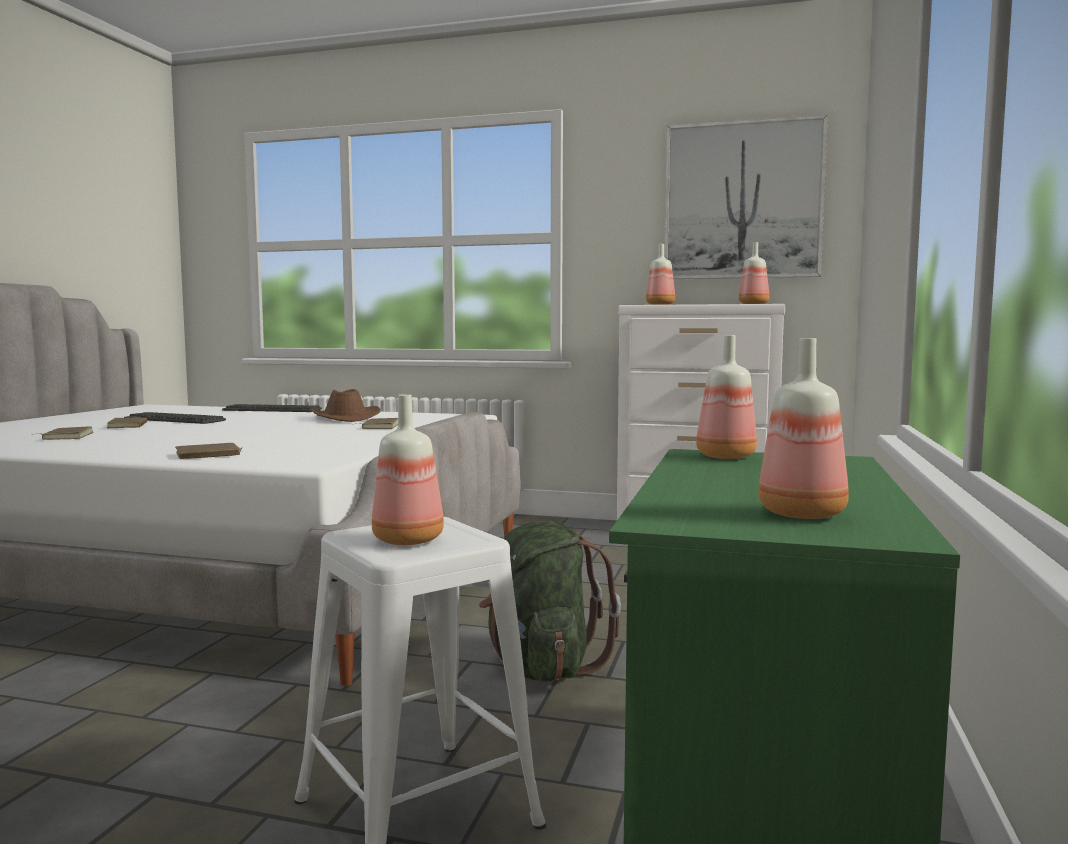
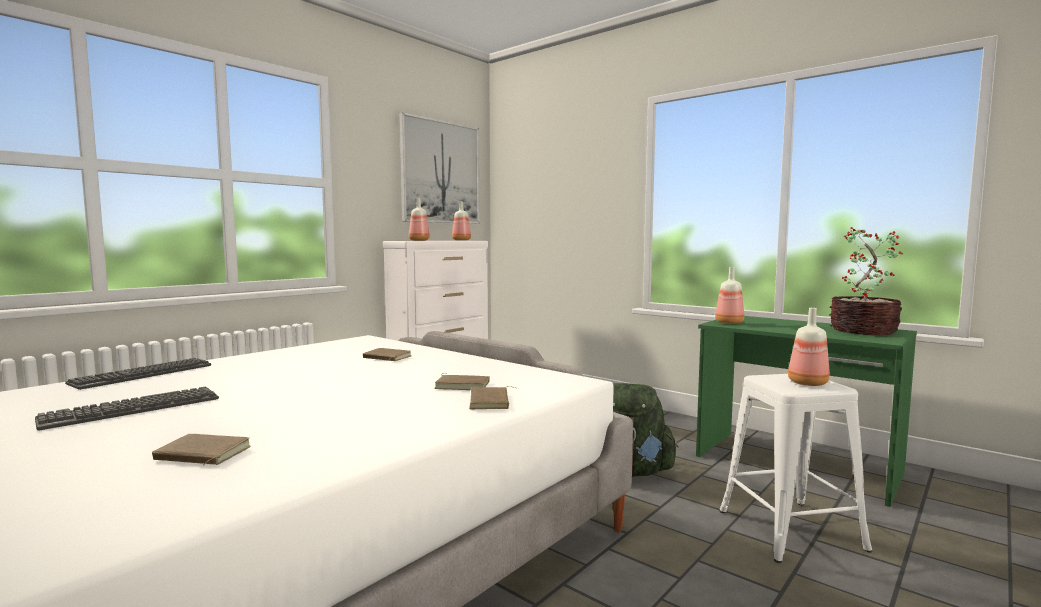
camera: 65 degrees left, 0 degrees up
(129, 426) = (144, 427): brown book -> brown book (463, 385)
(344, 418) = (296, 361): brown hat -> none
(802, 513) = (862, 331): bottle -> potted plant

